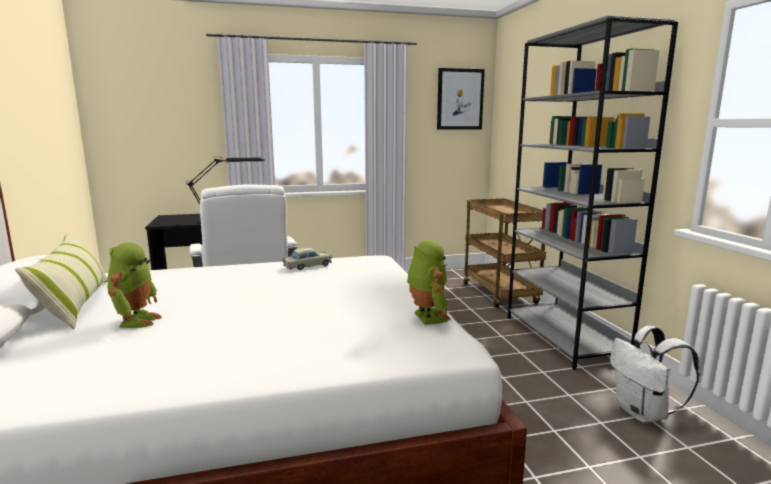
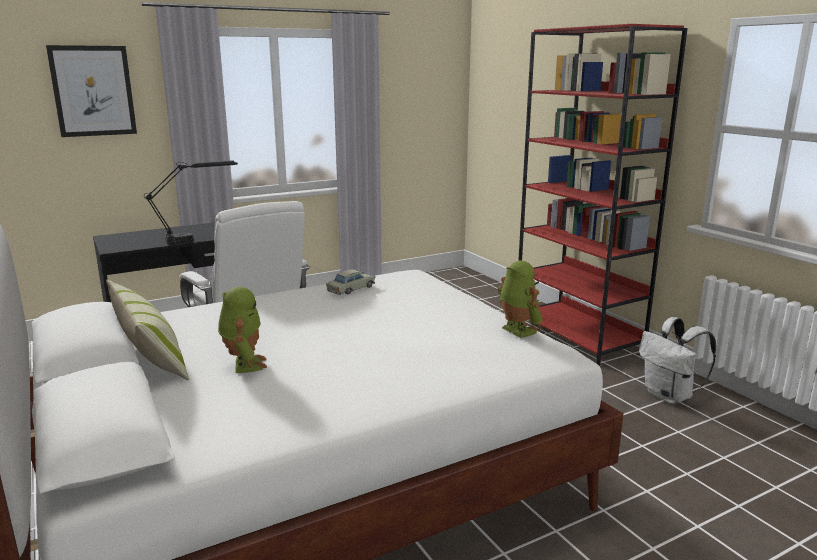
camera: 15 degrees left, 5 degrees up
(460, 99) = (435, 77): picture -> picture (93, 91)
(501, 294) = (496, 296): brown cart -> none
(565, 338) = (578, 335): grey bookcase -> red bookcase

